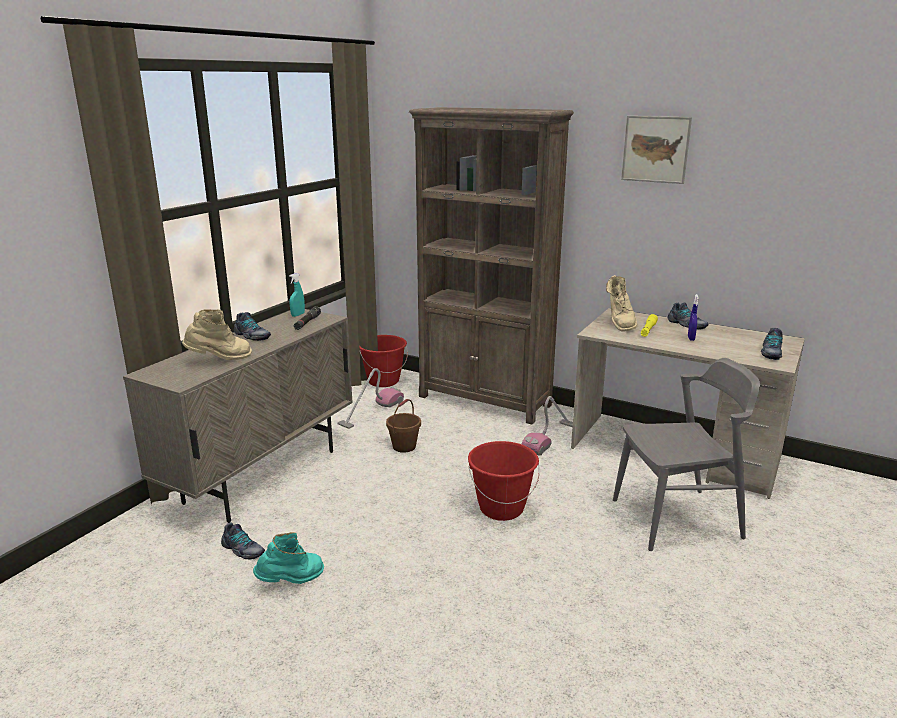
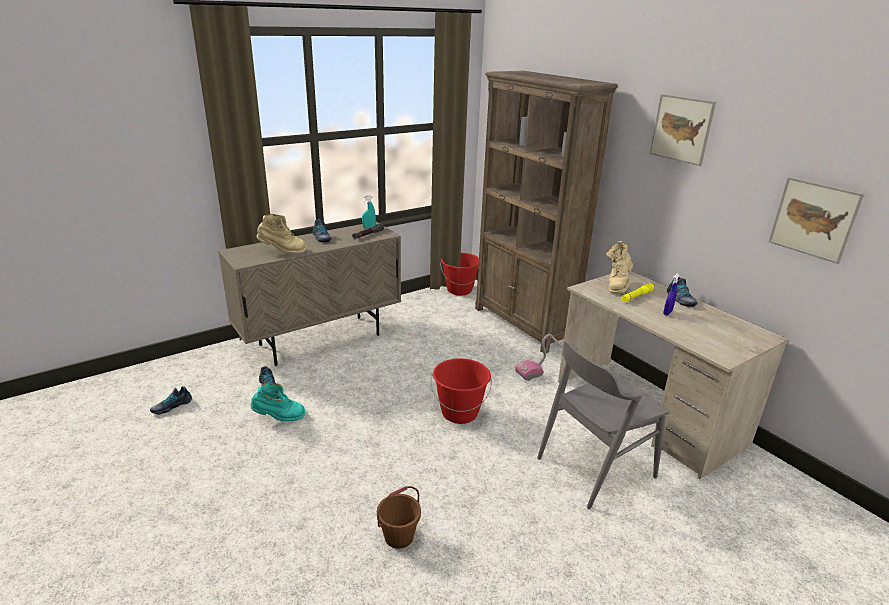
camera: 25 degrees right, 5 degrees up
(371, 412) = (430, 312): vacuum cleaner -> none
(404, 447) = (431, 345): brown bucket -> brown bucket (399, 537)
(677, 518) = (595, 467): grey chair -> grey chair turned 135 degrees clockwise
(770, 352) = (730, 344): shoe -> shoe (171, 406)
(811, 217) = (814, 219): none -> picture

